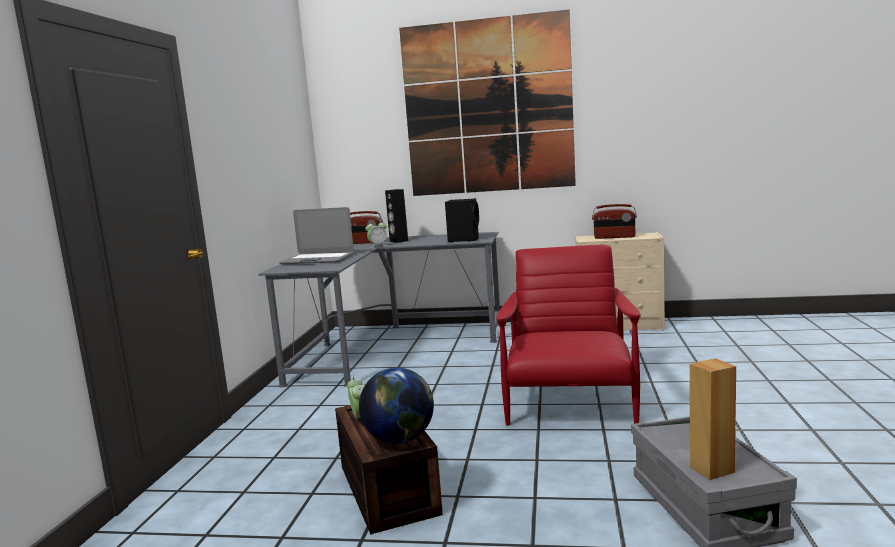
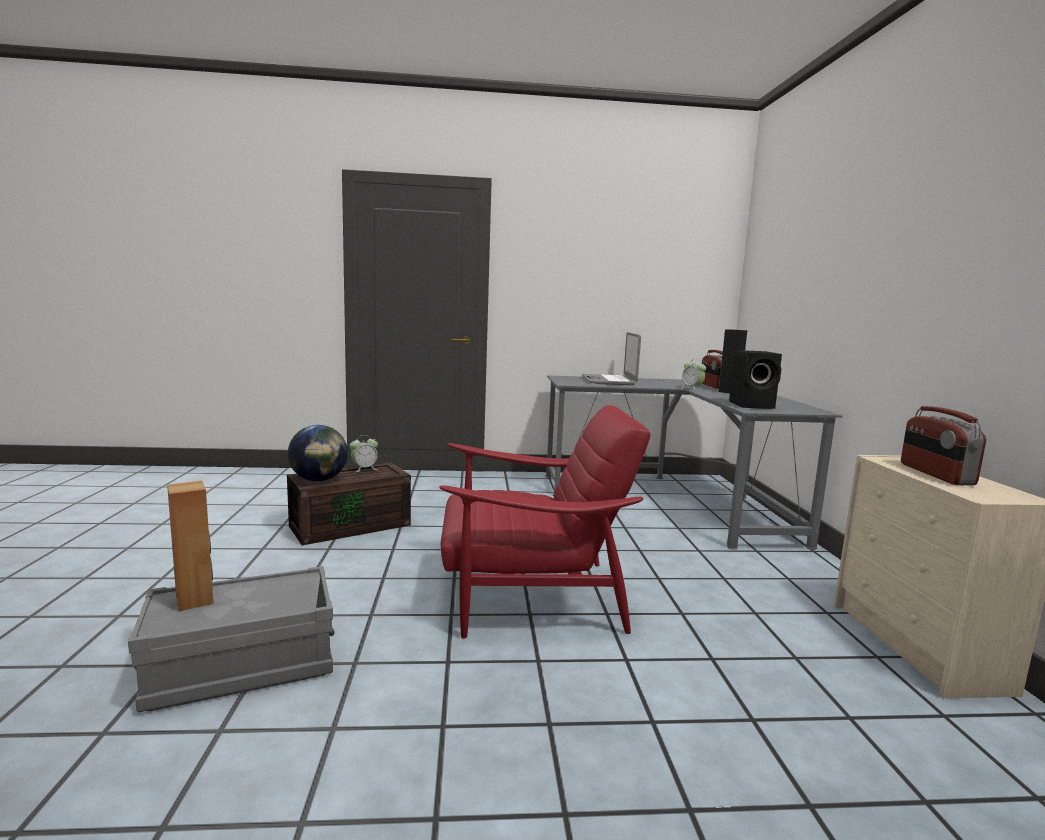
camera: 75 degrees right, 0 degrees up
(487, 107) = (872, 222): picture -> none

